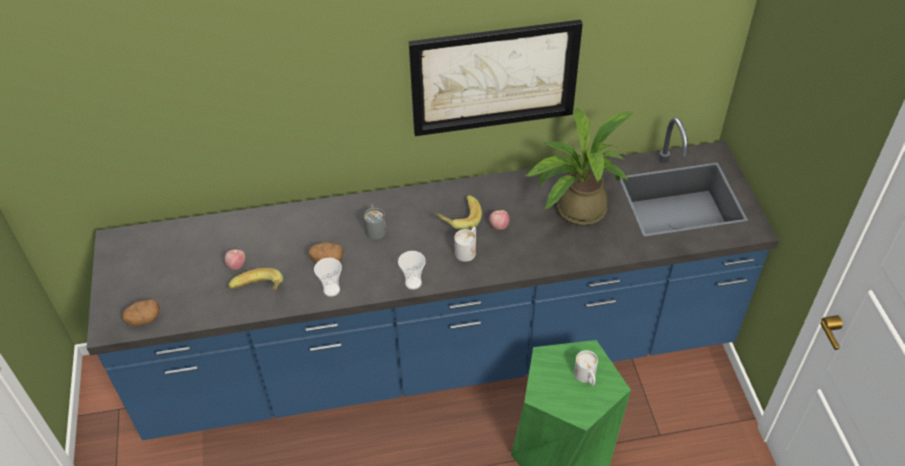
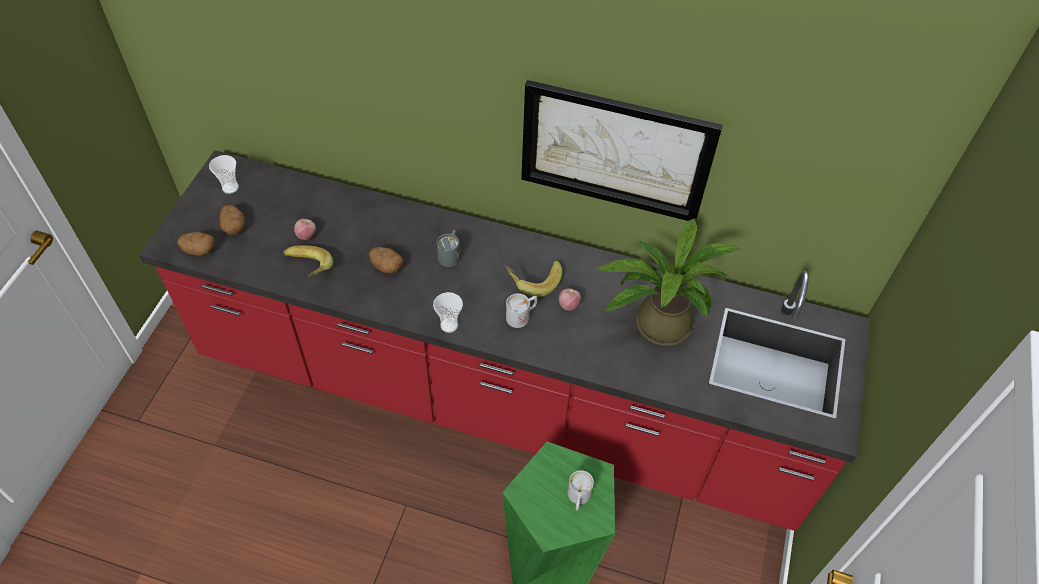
camera: 25 degrees right, 5 degrees up
(163, 286) = (234, 227): none -> potato
(331, 290) = (372, 297): cup -> cup (230, 187)
(455, 353) = (514, 405): blue counter -> red counter

